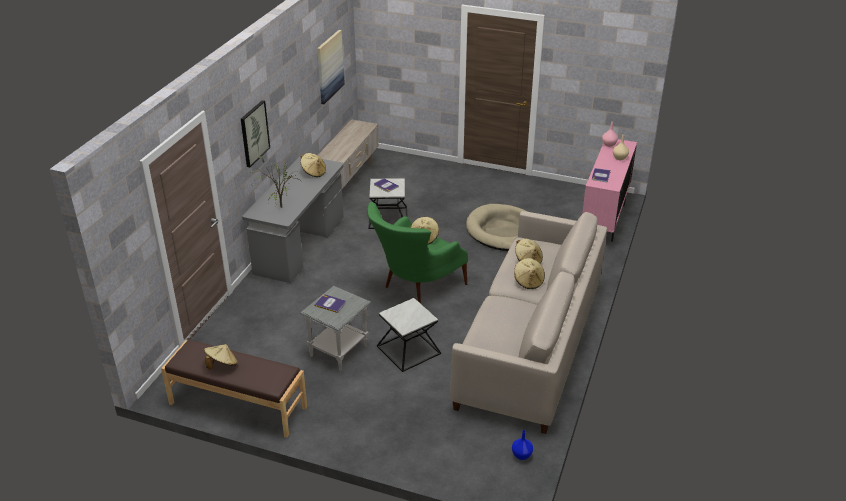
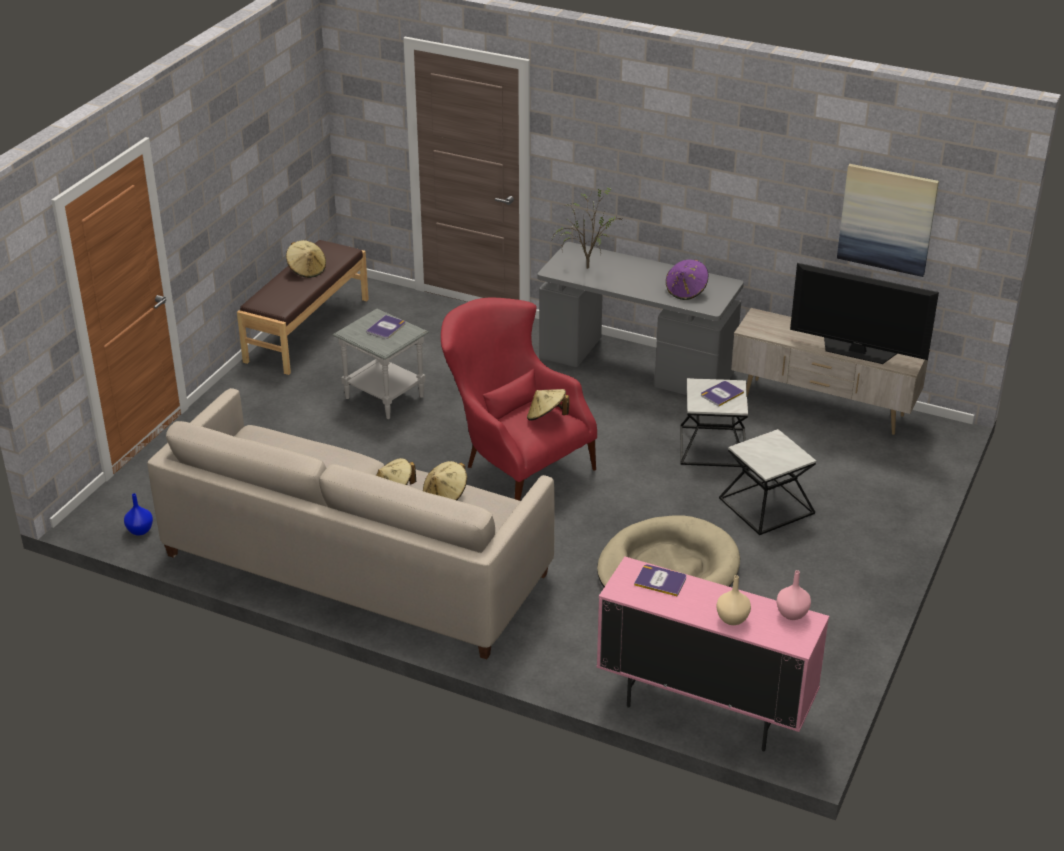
camera: 95 degrees right, 0 degrees up
(254, 133) = (632, 164): picture -> none
(313, 172) = (686, 291): beige hat -> purple hat
(355, 137) = (857, 351): none -> television
(408, 349) = (372, 452): side table -> side table (767, 506)
(414, 288) = (513, 464): green armchair -> red armchair

